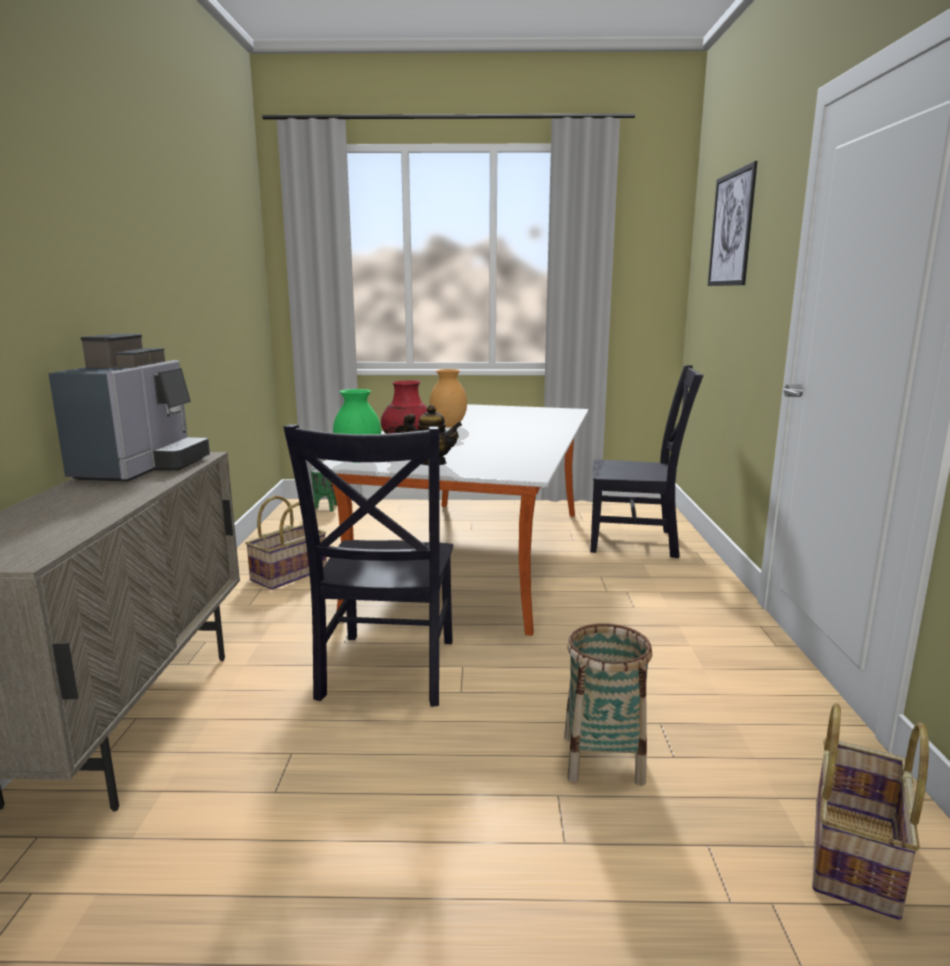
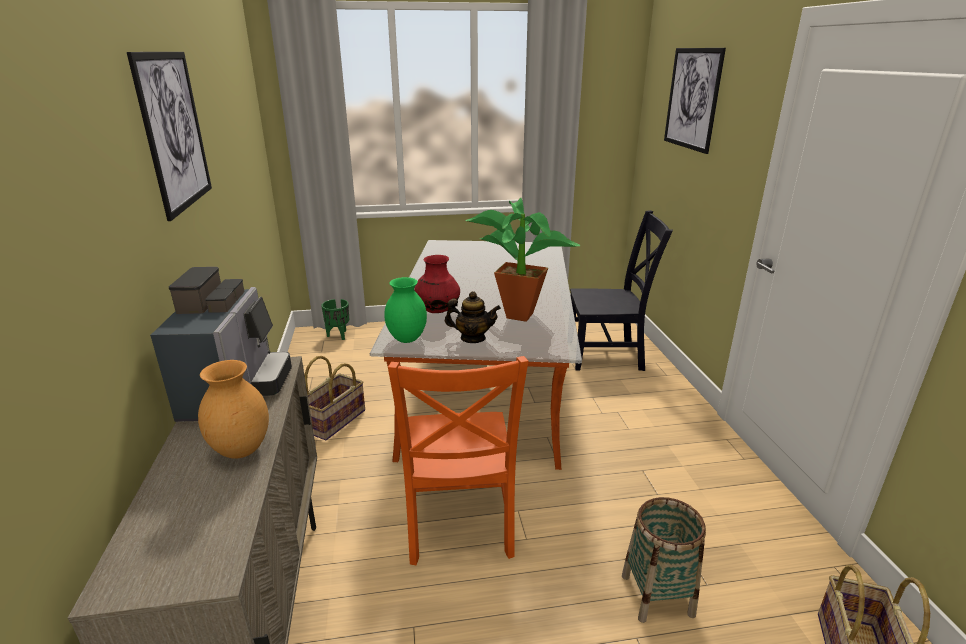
camera: 10 degrees left, 10 degrees up
(129, 213) = (174, 131): none -> picture
(386, 672) = (459, 525): black chair -> orange chair
(449, 426) = (458, 278): brown vase -> brown vase (242, 451)
(494, 450) = (515, 313): none -> potted plant

